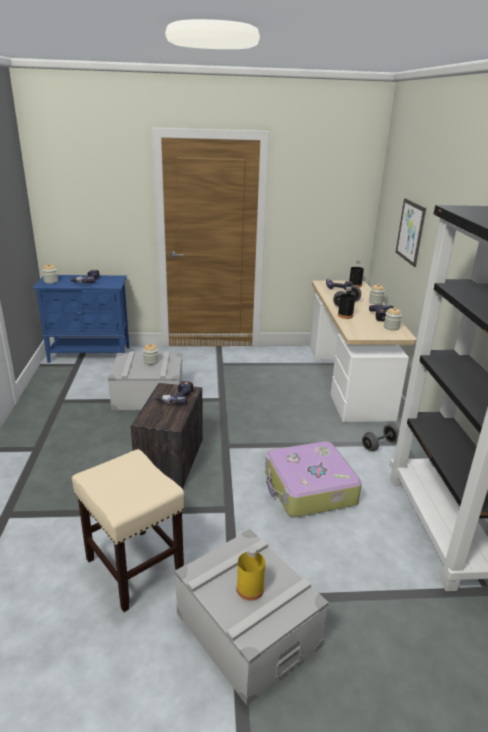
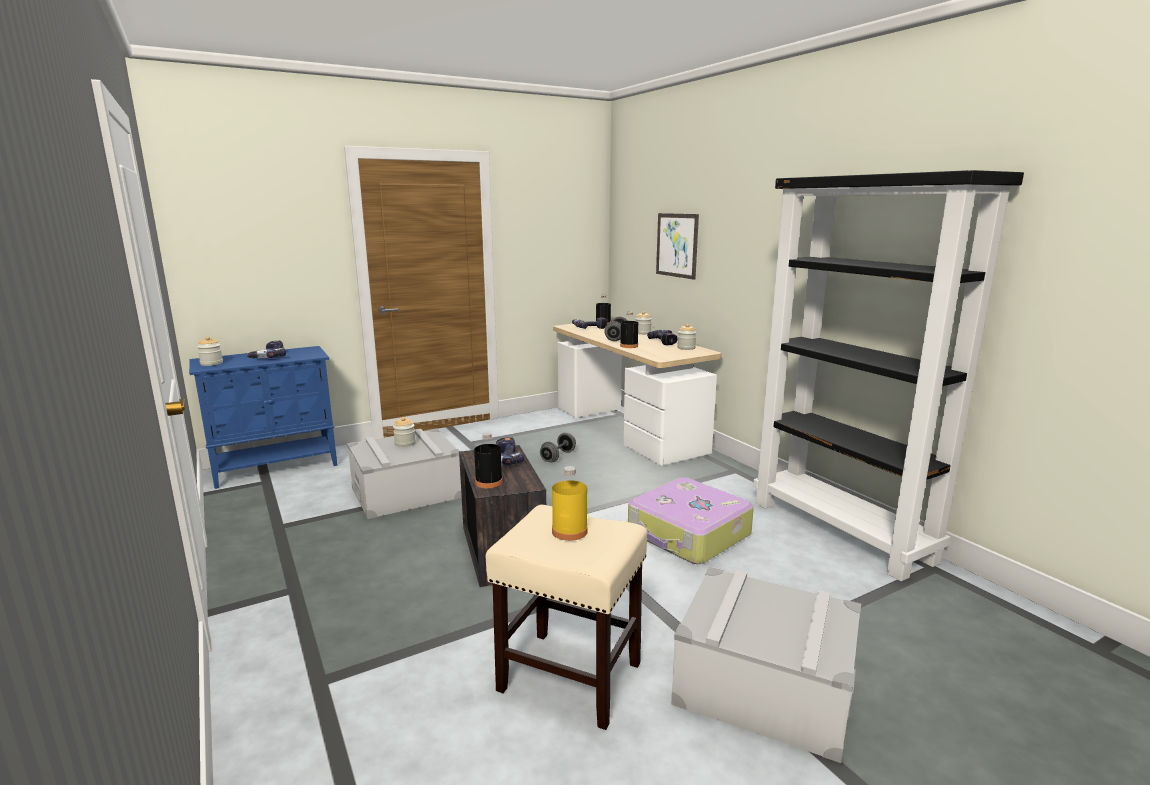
camera: 25 degrees left, 10 degrees down
(151, 415) = (489, 482): none -> black bottle
(250, 588) = (775, 620): yellow bottle -> yellow bottle (569, 531)
(379, 445) = (716, 478): grey dumbbell -> grey dumbbell (558, 457)

